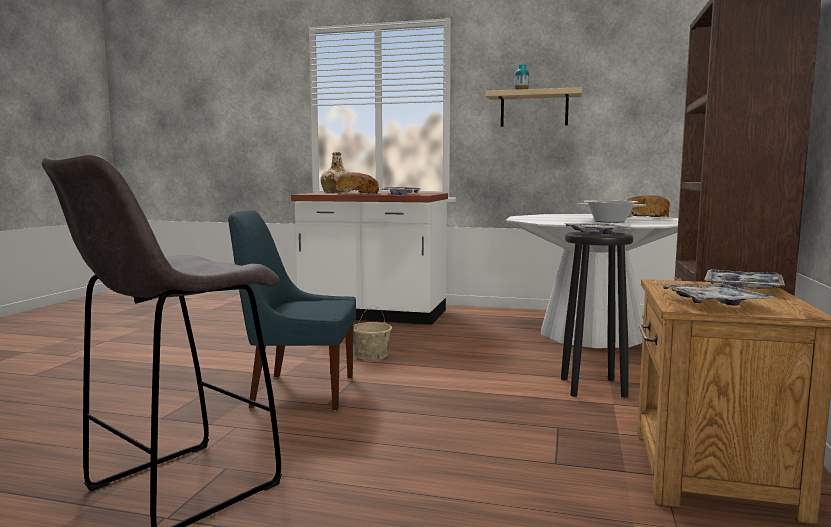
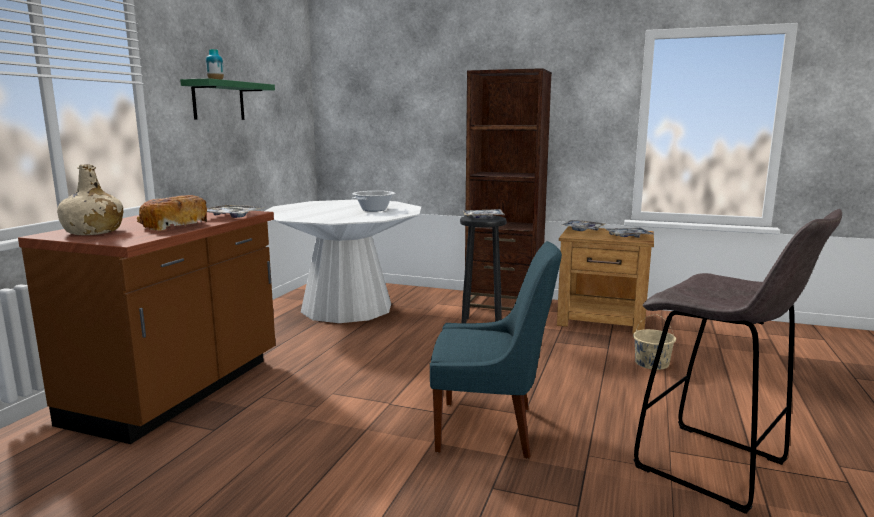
camera: 85 degrees left, 5 degrees up
(298, 391) = (490, 429): blue chair -> blue chair turned 90 degrees counterclockwise
(371, 355) = (375, 394): beige bucket -> beige bucket (651, 363)
(373, 315) = (179, 391): white counter -> brown counter
(534, 109) = (218, 101): beige shelf -> green shelf
(644, 218) = (341, 203): bread -> none

